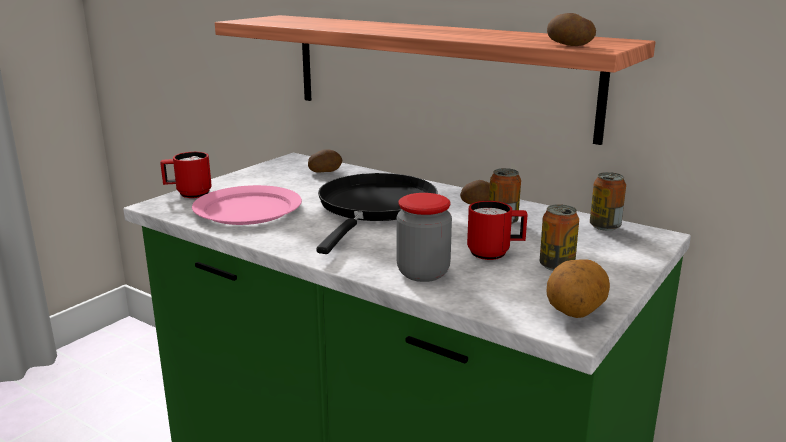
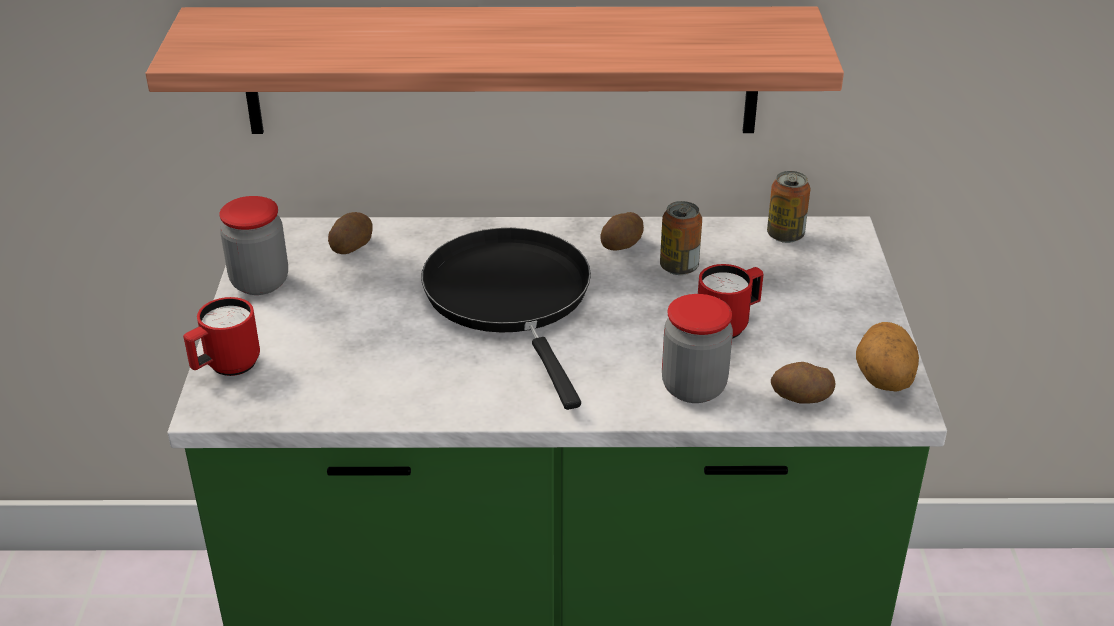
camera: 35 degrees left, 15 degrees up
(248, 210) = (357, 366): pink plate -> none
(259, 172) = (260, 282): none -> jar
(556, 266) = (803, 320): can -> none
(568, 45) = (765, 55): potato -> potato (801, 398)

